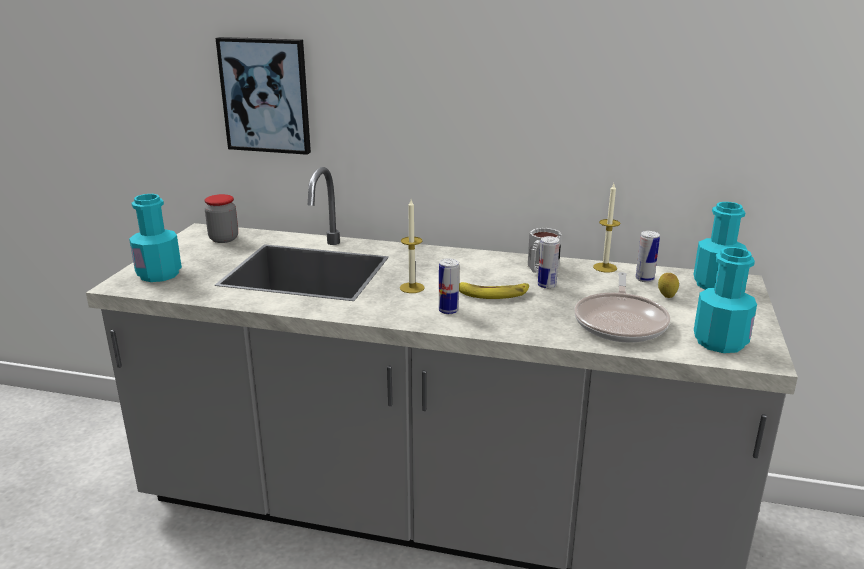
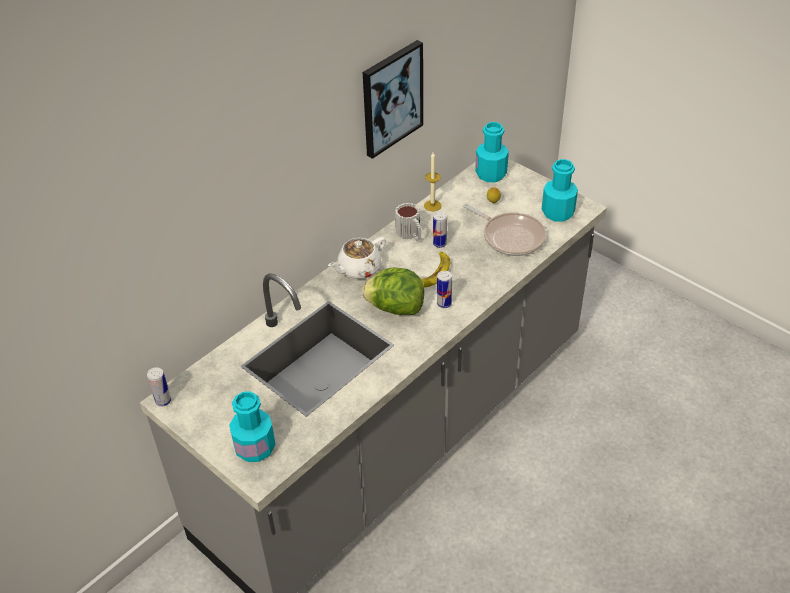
camera: 60 degrees left, 20 degrees up
(224, 239) = (204, 389): jar -> none
(266, 95) = (182, 252): picture -> picture (391, 98)
(412, 288) = (395, 308): candle -> lettuce
(451, 258) = (358, 269): none -> white teapot
(644, 279) = (462, 198): can -> can (163, 401)

